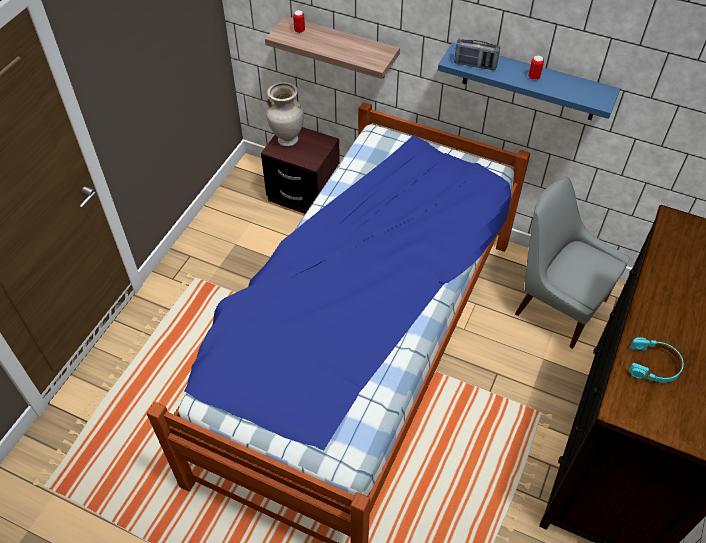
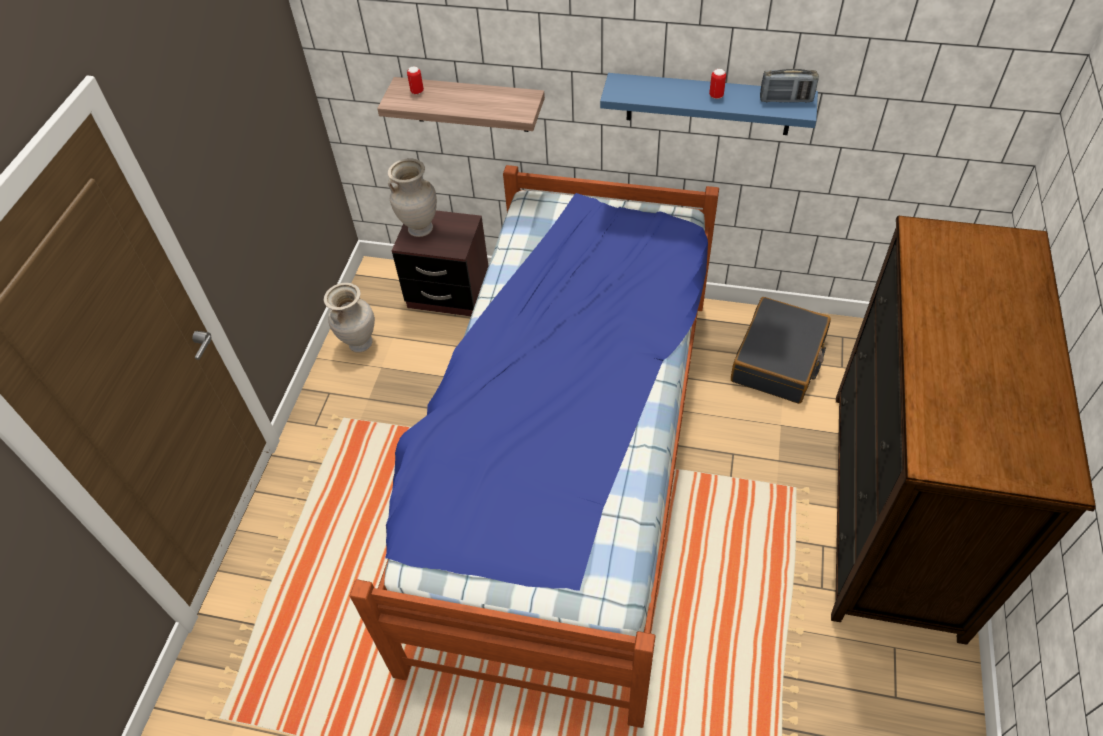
camera: 10 degrees left, 0 degrees up
(223, 222) = (359, 344): none -> beige vase
(475, 65) = (643, 94): radio -> radio (786, 100)
(557, 305) = (778, 360): grey chair -> black suitcase
(653, 365) = (950, 400): turquoise headphones -> none

